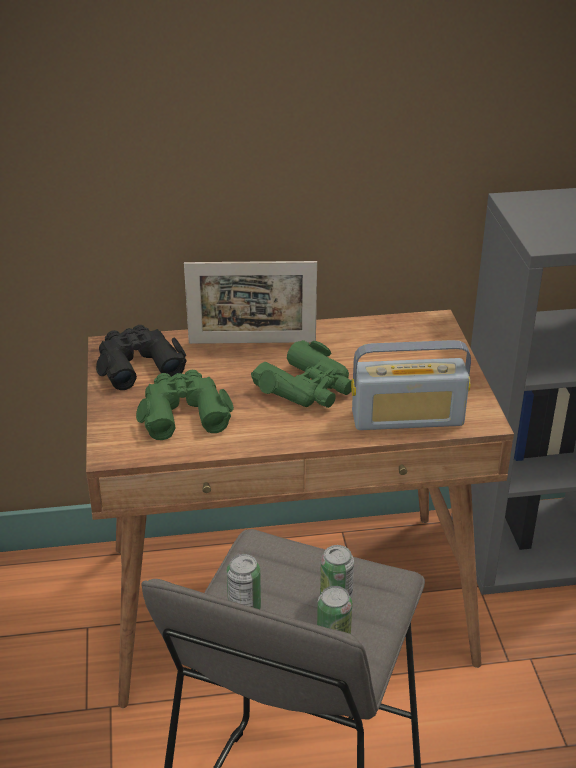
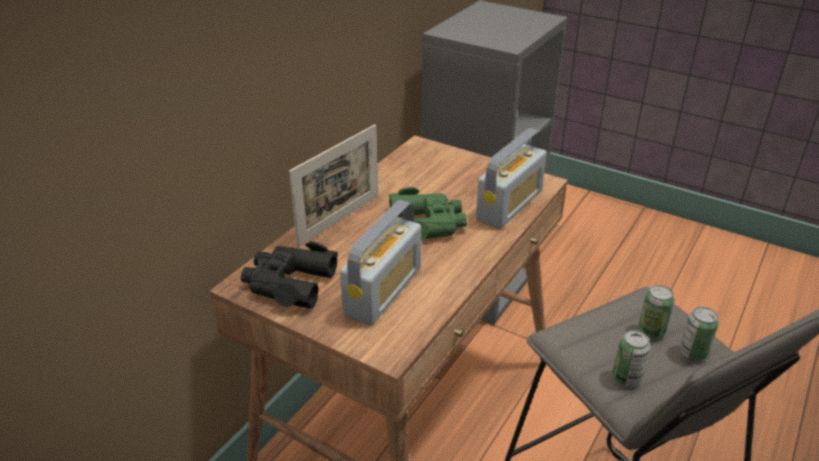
camera: 50 degrees left, 0 degrees up
(183, 412) = (383, 291): green binoculars -> radio

